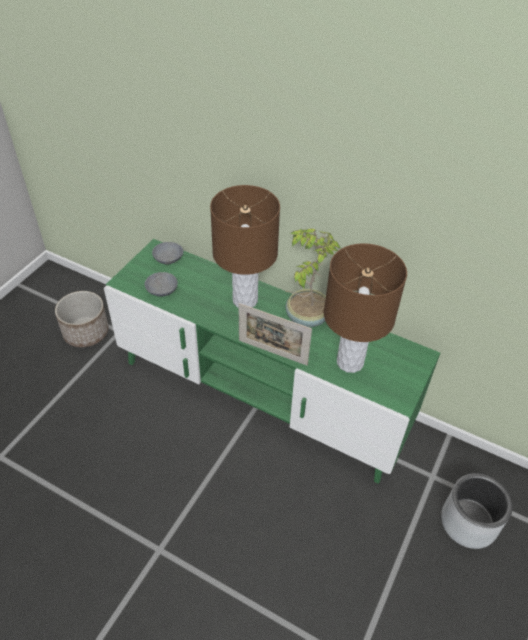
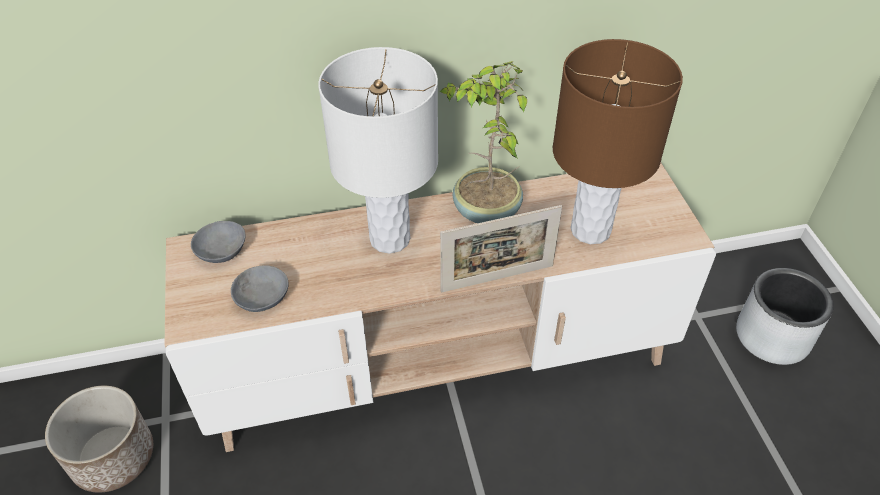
camera: 40 degrees left, 0 degrees up
(245, 300) = (390, 238): brown table lamp -> white table lamp
(261, 394) = (440, 361): green tv stand -> beige tv stand

